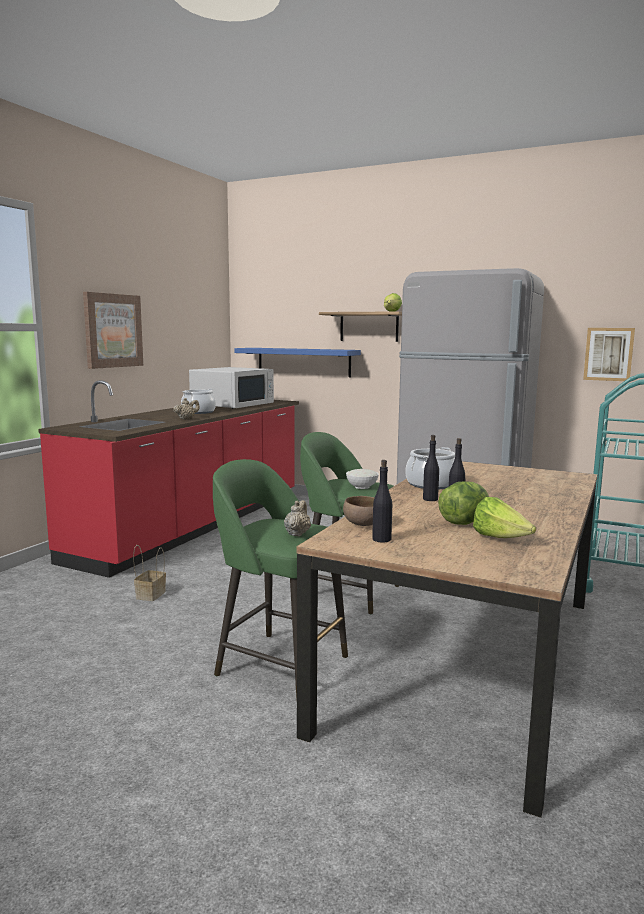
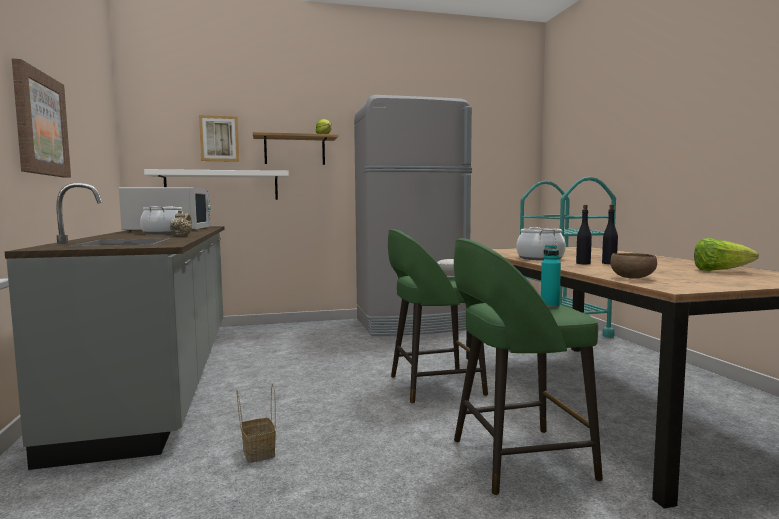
camera: 40 degrees left, 5 degrees down
(195, 525) = (163, 374): red counter -> grey counter
(297, 534) = (549, 305): beige teapot -> turquoise bottle
(303, 362) = (222, 186): blue shelf -> white shelf
(382, 539) = (686, 281): black bottle -> none
(464, 522) = (664, 268): lettuce -> none
(608, 354) = (489, 173): picture -> picture (219, 138)

